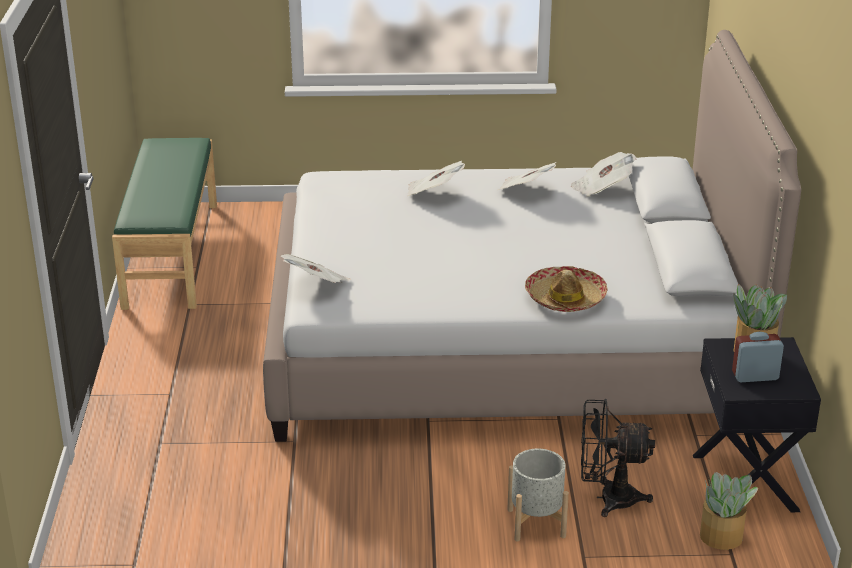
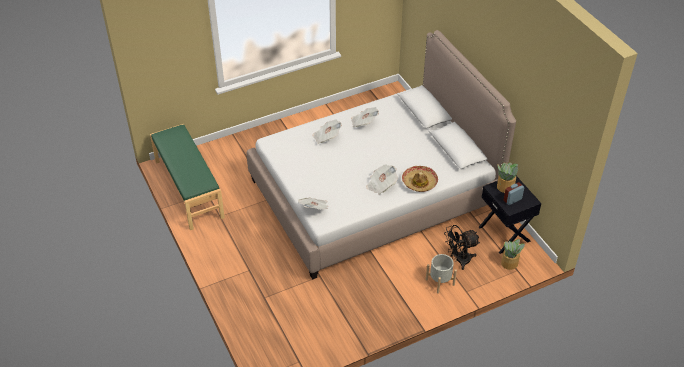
camera: 25 degrees left, 15 degrees up
(602, 189) = (394, 111): newspaper -> newspaper (381, 185)

